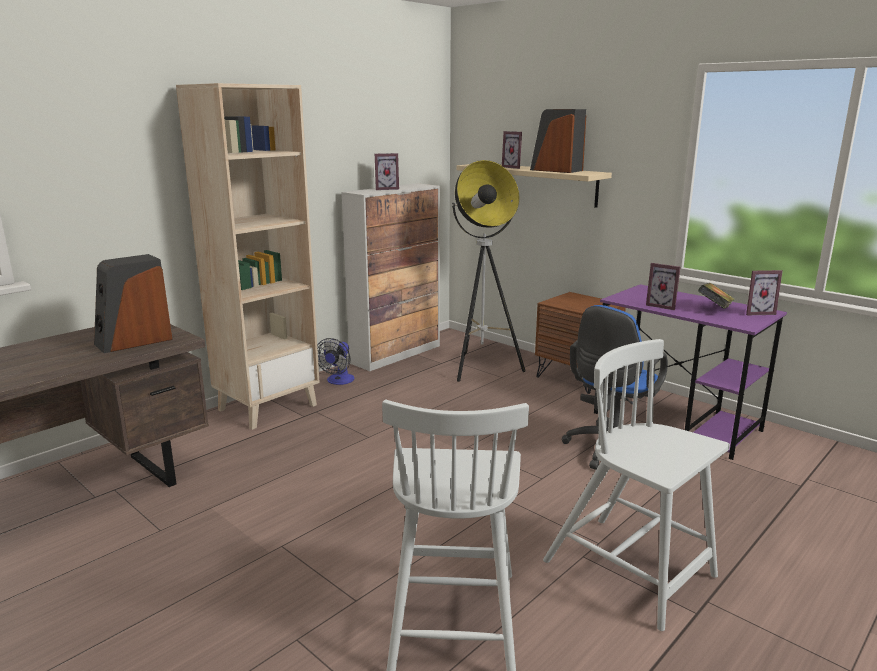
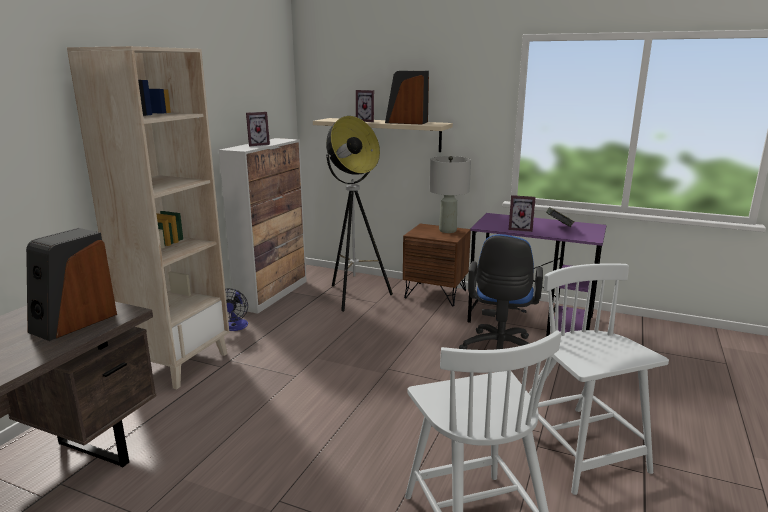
camera: 20 degrees left, 0 degrees up
(595, 302) = (448, 230): none -> grey table lamp
(631, 570) = (579, 449): white chair -> white chair turned 45 degrees clockwise
(757, 312) = (588, 227): picture frame -> none

